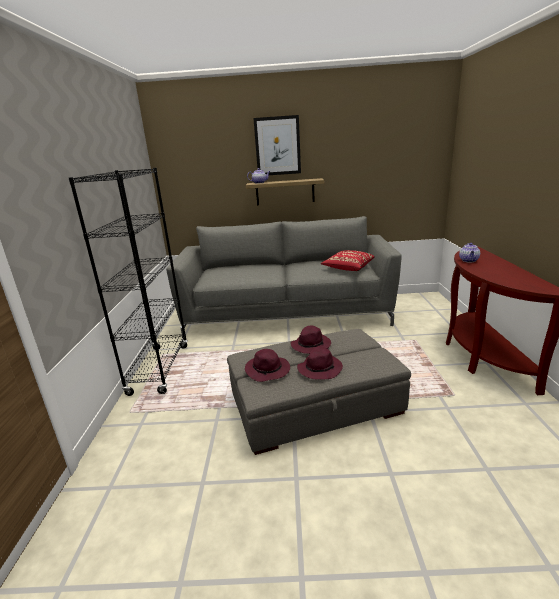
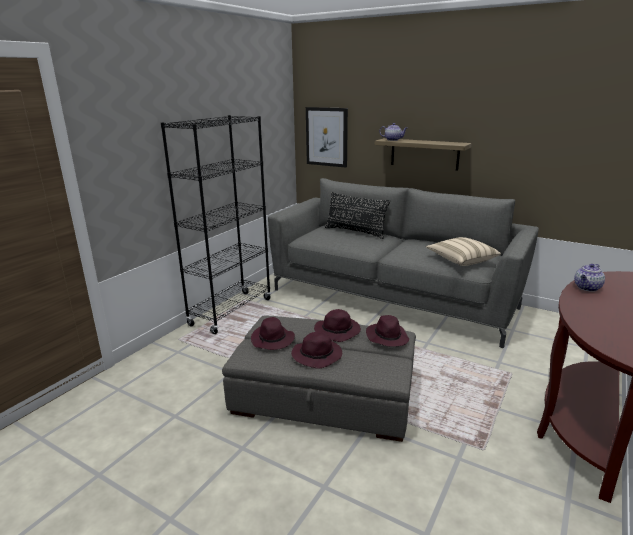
camera: 30 degrees right, 0 degrees up
(244, 267) = (355, 232): none -> black pillow
(277, 146) = (423, 99): picture -> picture (327, 137)
(348, 268) = (461, 260): red pillow -> beige pillow
(351, 337) = (387, 337): none -> purple hat

